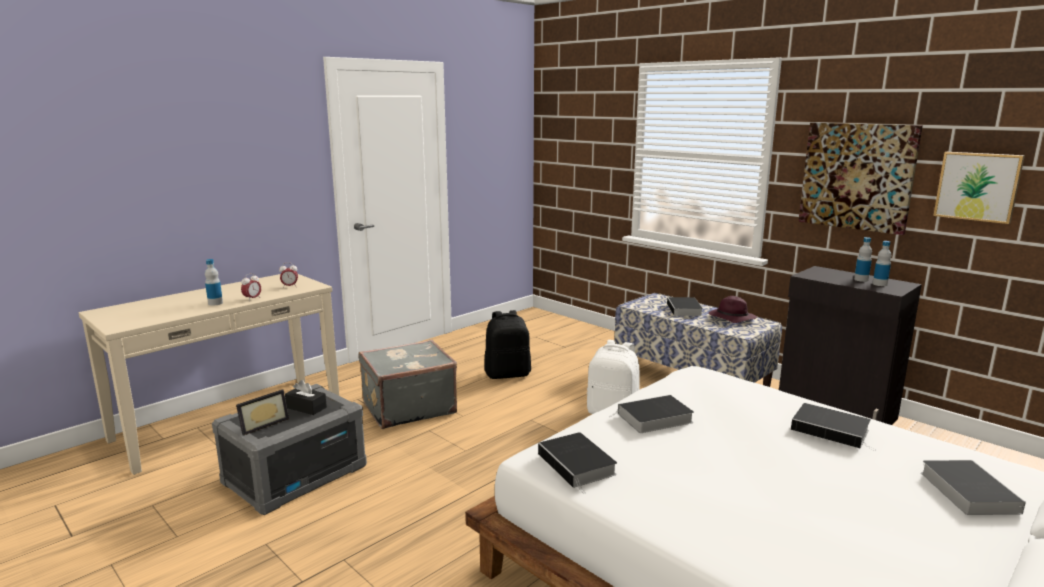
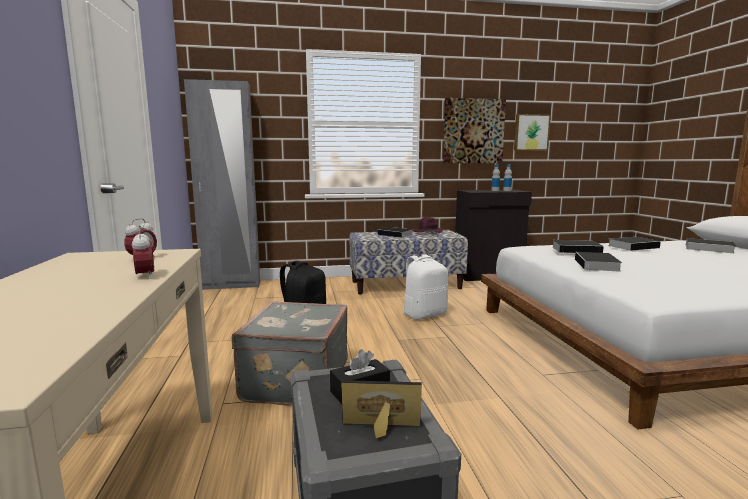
camera: 55 degrees left, 5 degrees down
(215, 303) = (96, 294): bottle -> none
(262, 424) = (381, 431): picture frame -> picture frame turned 75 degrees counterclockwise
(548, 318) = (231, 285): none -> grey wardrobe
(578, 465) = (674, 291): book -> book (577, 250)

